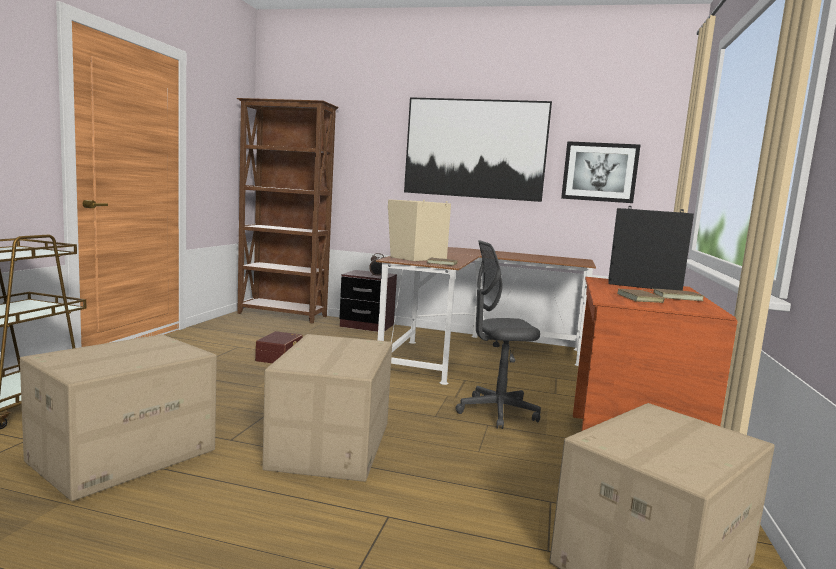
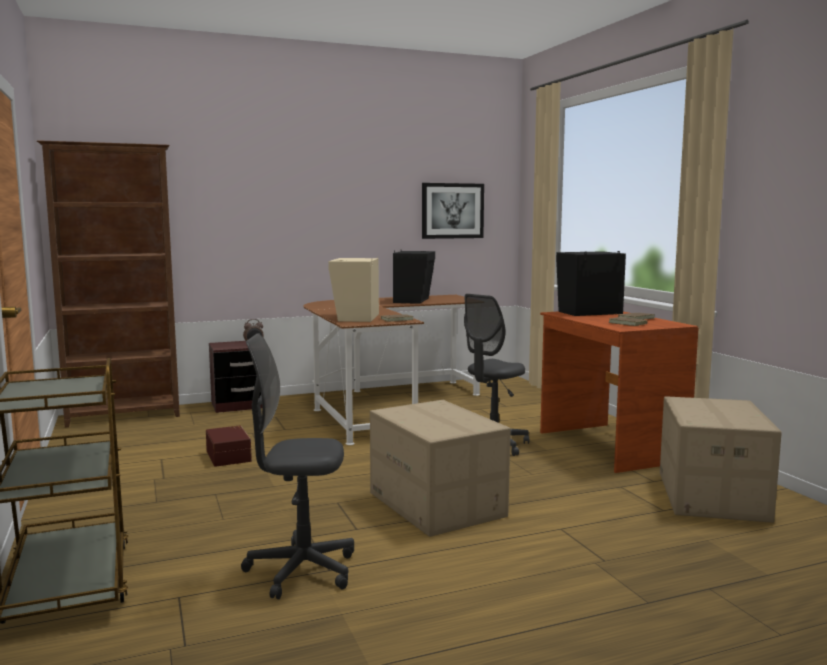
camera: 35 degrees left, 0 degrees up
(123, 455) = (301, 571): cardboard box -> grey office chair
(475, 149) = (334, 193): picture -> none
(527, 257) = (414, 300): none -> black speaker

